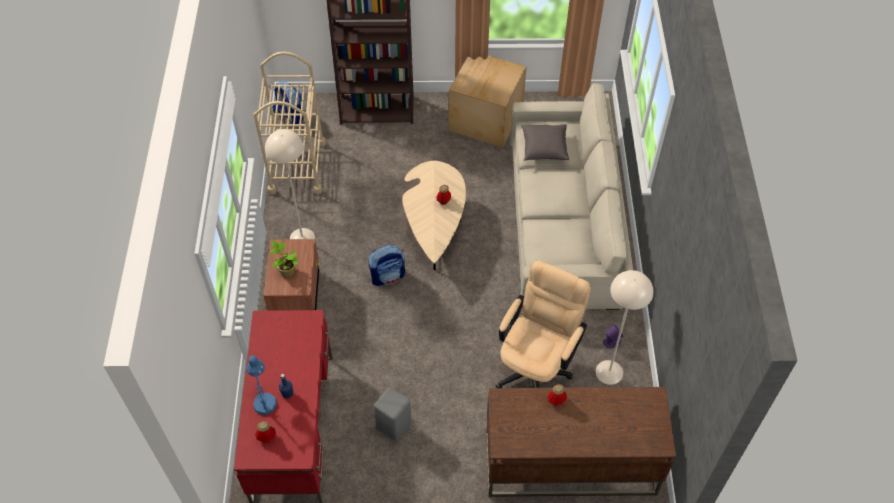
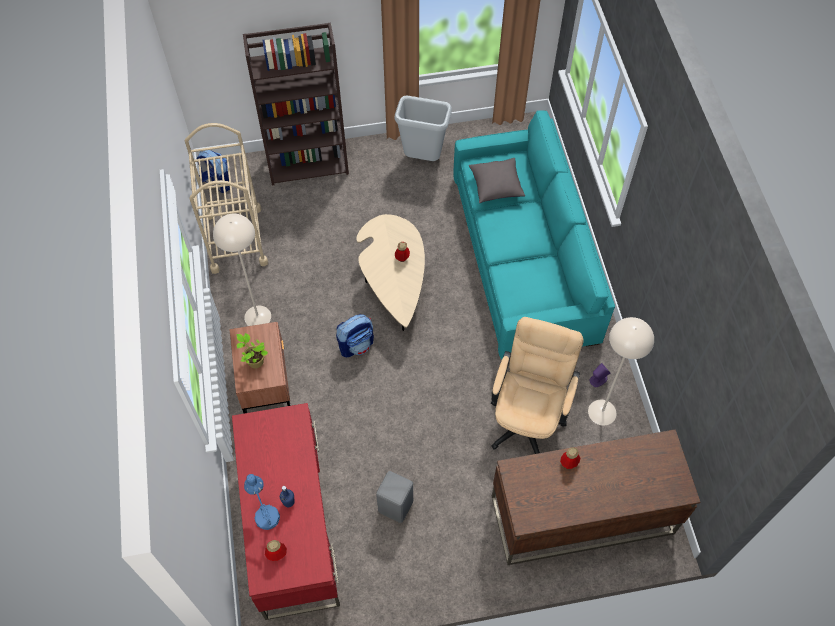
camera: 10 degrees left, 5 degrees up
(484, 119) = (422, 158): cardboard box -> grey trash can
(562, 220) = (523, 257): beige sofa -> turquoise sofa

